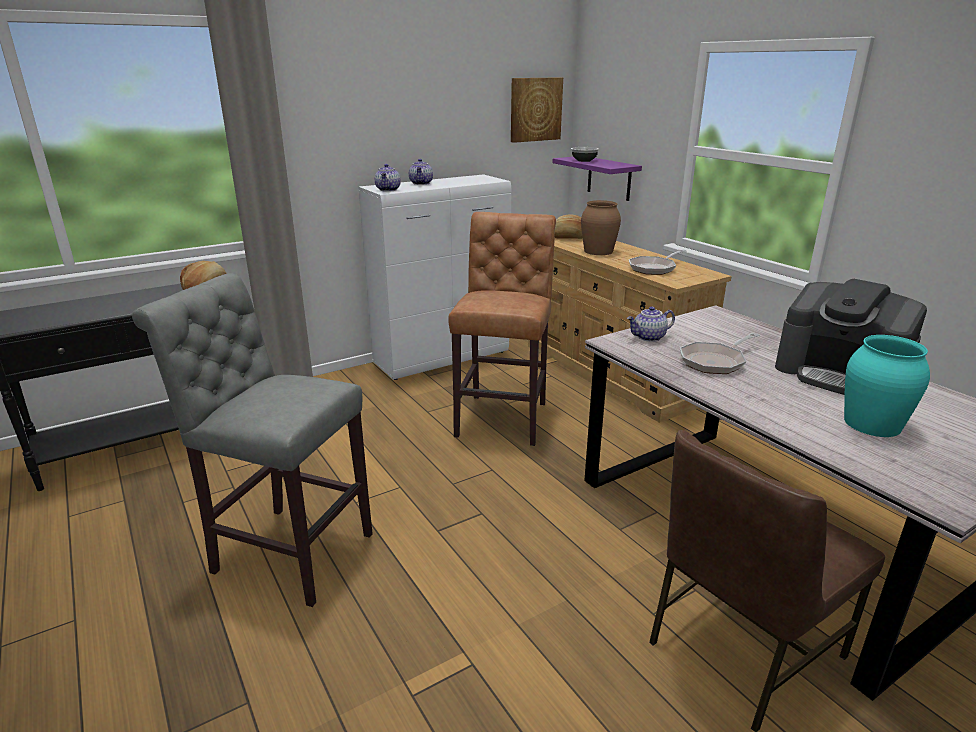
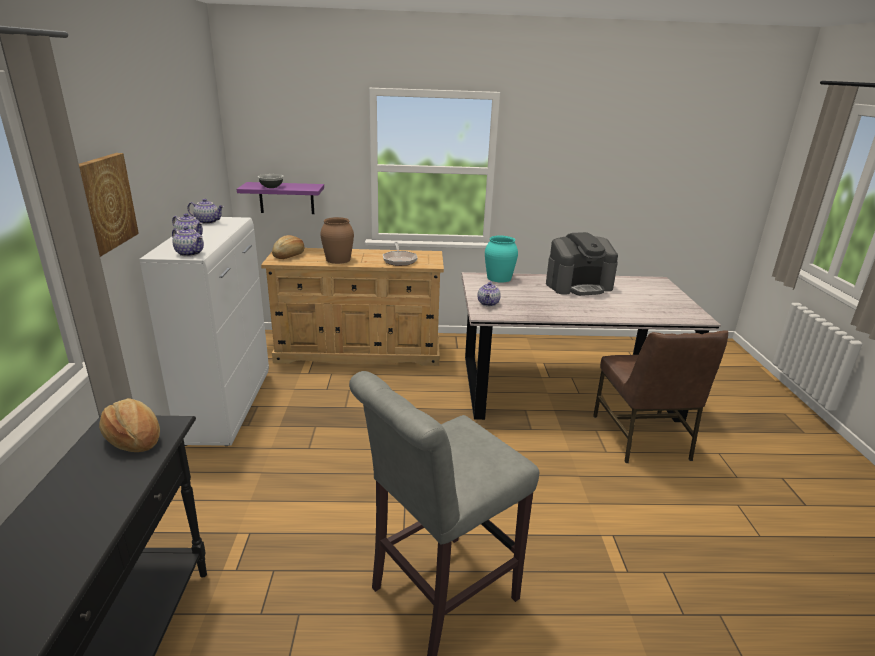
camera: 60 degrees left, 0 degrees up
(472, 177) = (208, 222): none -> teapot
(503, 416) = (362, 416): brown stool -> none
(535, 109) = (210, 145): picture -> picture (103, 203)
(715, 361) = (538, 302): frying pan -> none
(871, 423) = (630, 301): turquoise vase -> turquoise vase (498, 278)

